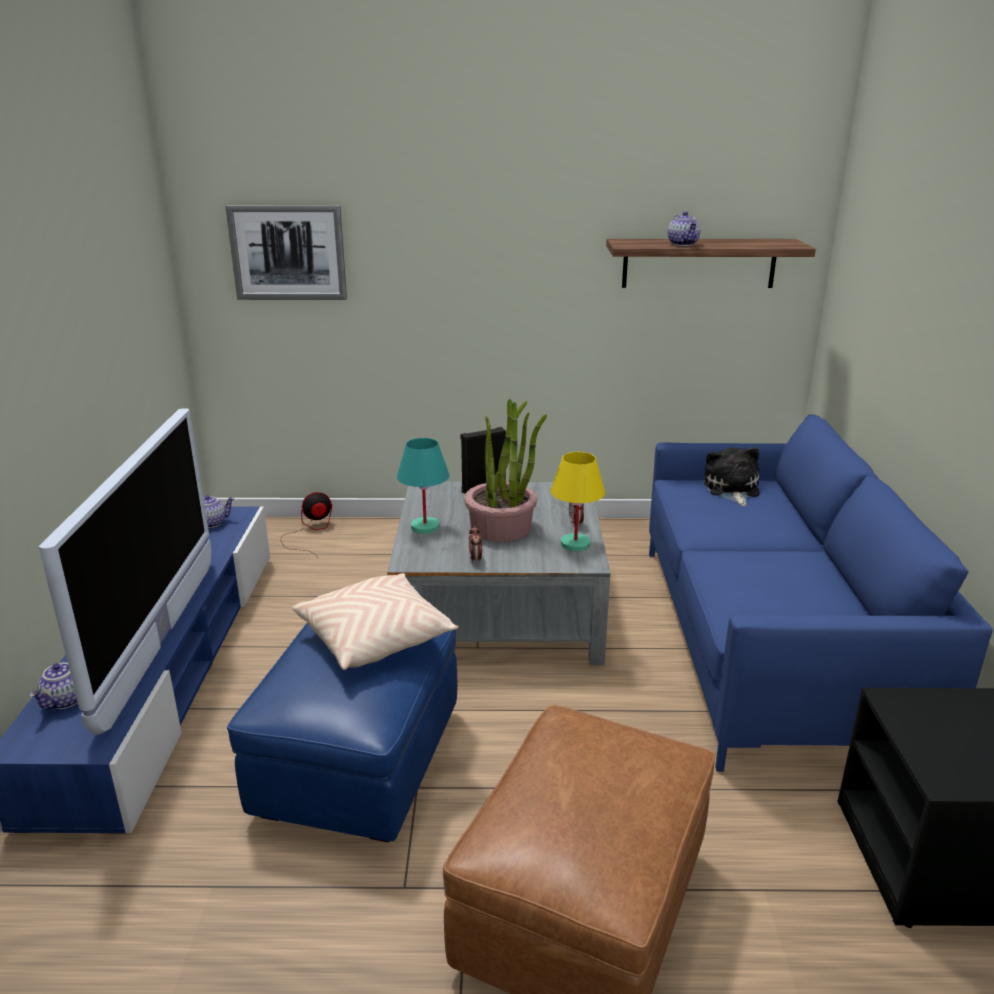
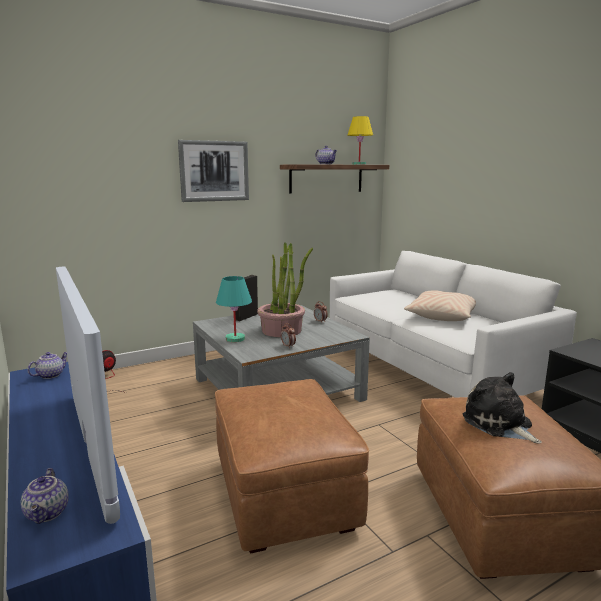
camera: 30 degrees left, 10 degrees down
(288, 253) = (75, 174): picture -> picture (214, 171)
(358, 763) = (283, 494): blue ottoman -> brown ottoman
(376, 637) = (285, 393): beige pillow -> beige pillow (442, 316)
(575, 544) = (333, 329): yellow table lamp -> yellow table lamp (359, 164)
(731, 489) = (380, 294): plush toy -> plush toy (499, 424)
(768, 643) = (430, 370): blue sofa -> white sofa

